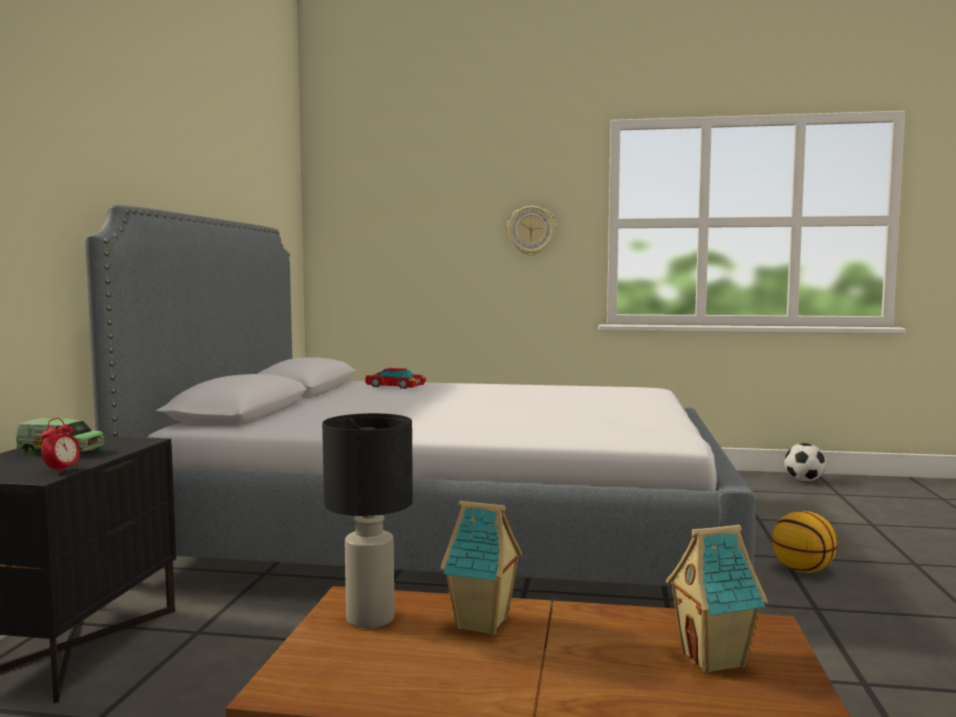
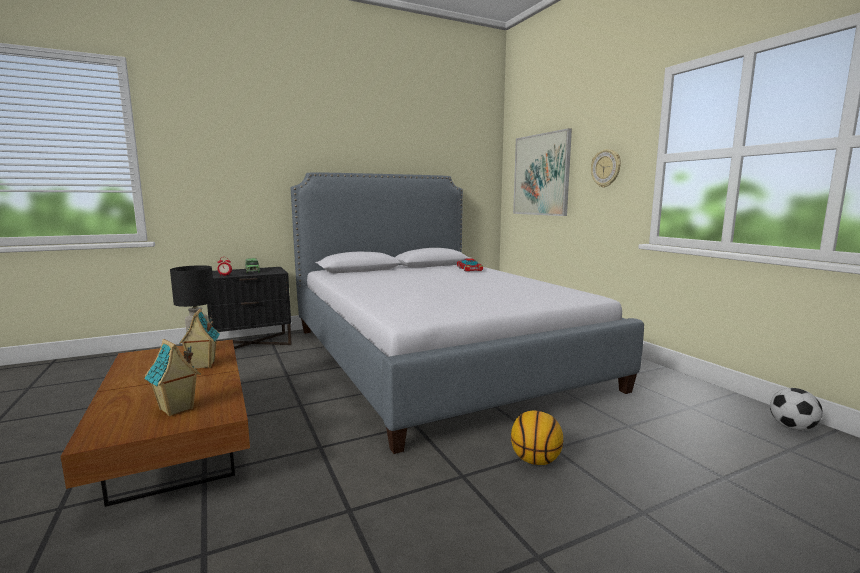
camera: 55 degrees right, 5 degrees up
(404, 234) = (541, 175): none -> picture

